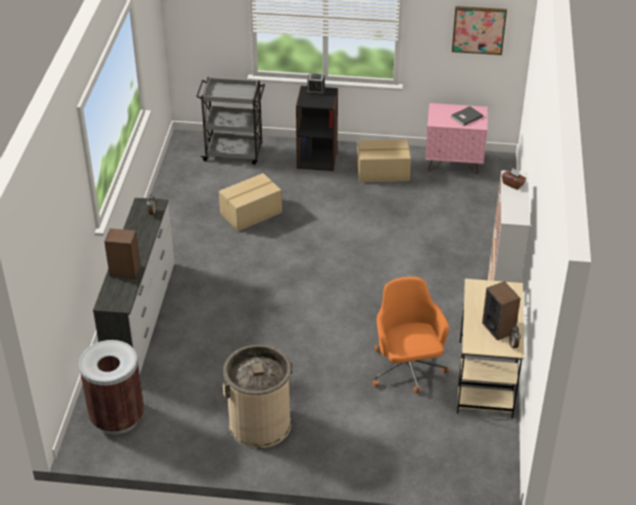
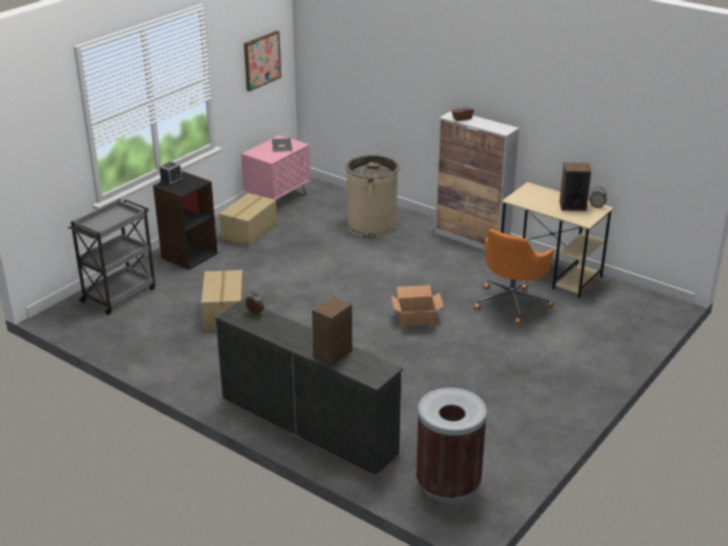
camera: 60 degrees left, 10 degrees down
(260, 424) = (522, 398): beige trash can -> beige trash can (372, 225)
(331, 319) = (417, 318): none -> cardboard box
(407, 369) = (512, 303): orange office chair -> orange office chair turned 75 degrees counterclockwise

